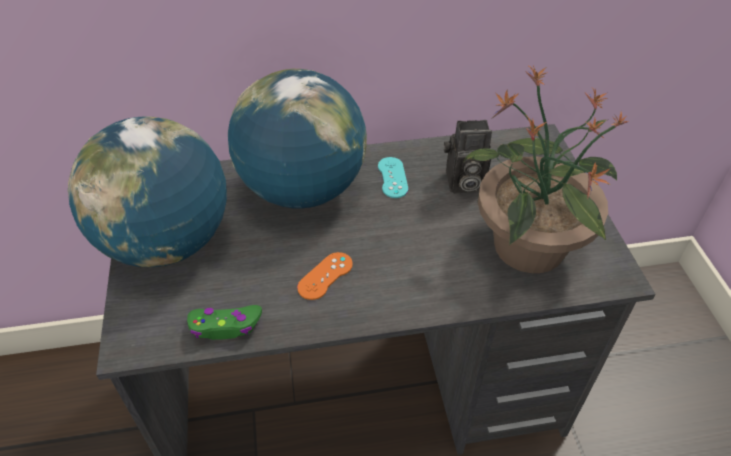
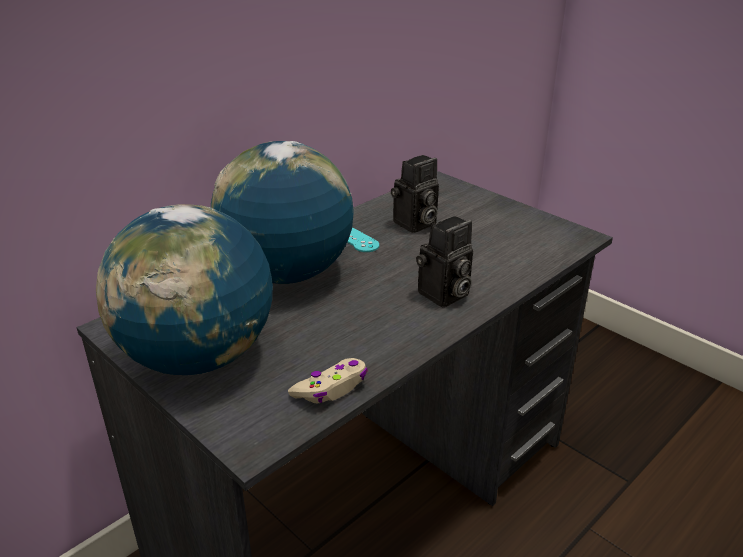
camera: 35 degrees left, 15 degrees down
(225, 326) = (331, 388): green game controller -> beige game controller
(325, 276) = (377, 319): orange game controller -> none
(405, 280) = (443, 296): none -> camera
(527, 248) = (506, 243): potted plant -> none

